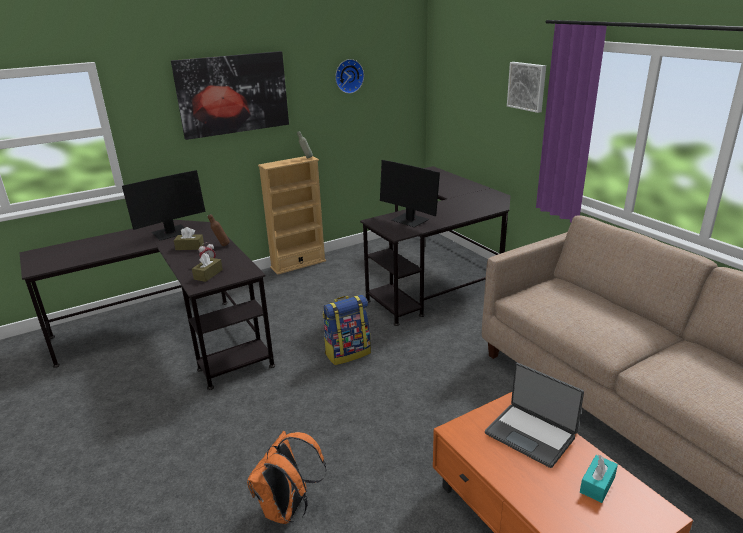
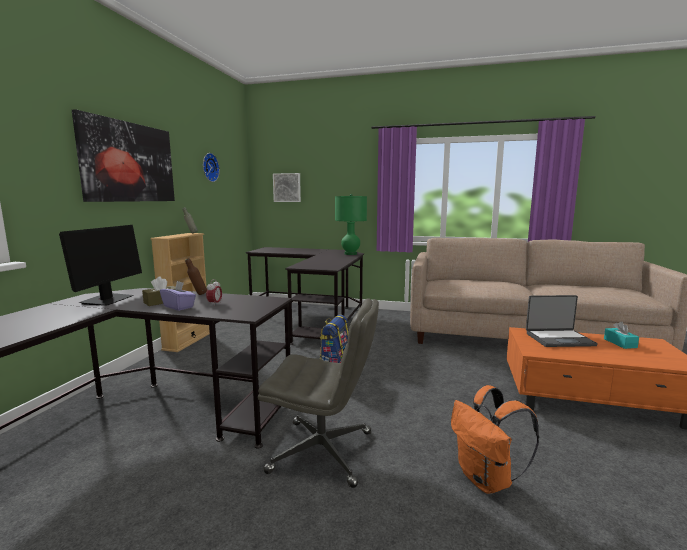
camera: 45 degrees left, 15 degrees down
(186, 258) = (179, 307): none -> purple tissue box
(208, 274) = (237, 308): brown tissue box -> none
(234, 416) = (323, 452): none -> grey office chair
(410, 220) = (321, 263): monitor -> none
(488, 207) = (350, 254): none -> green table lamp
(527, 86) = (353, 173): picture -> picture (287, 187)

